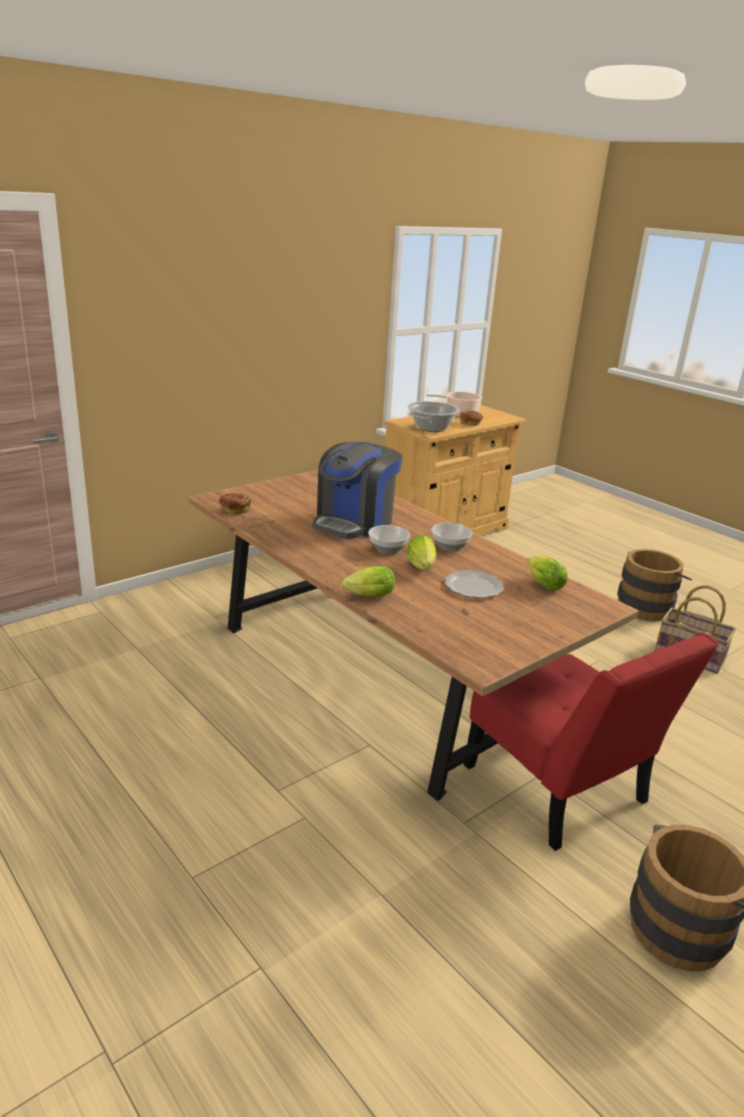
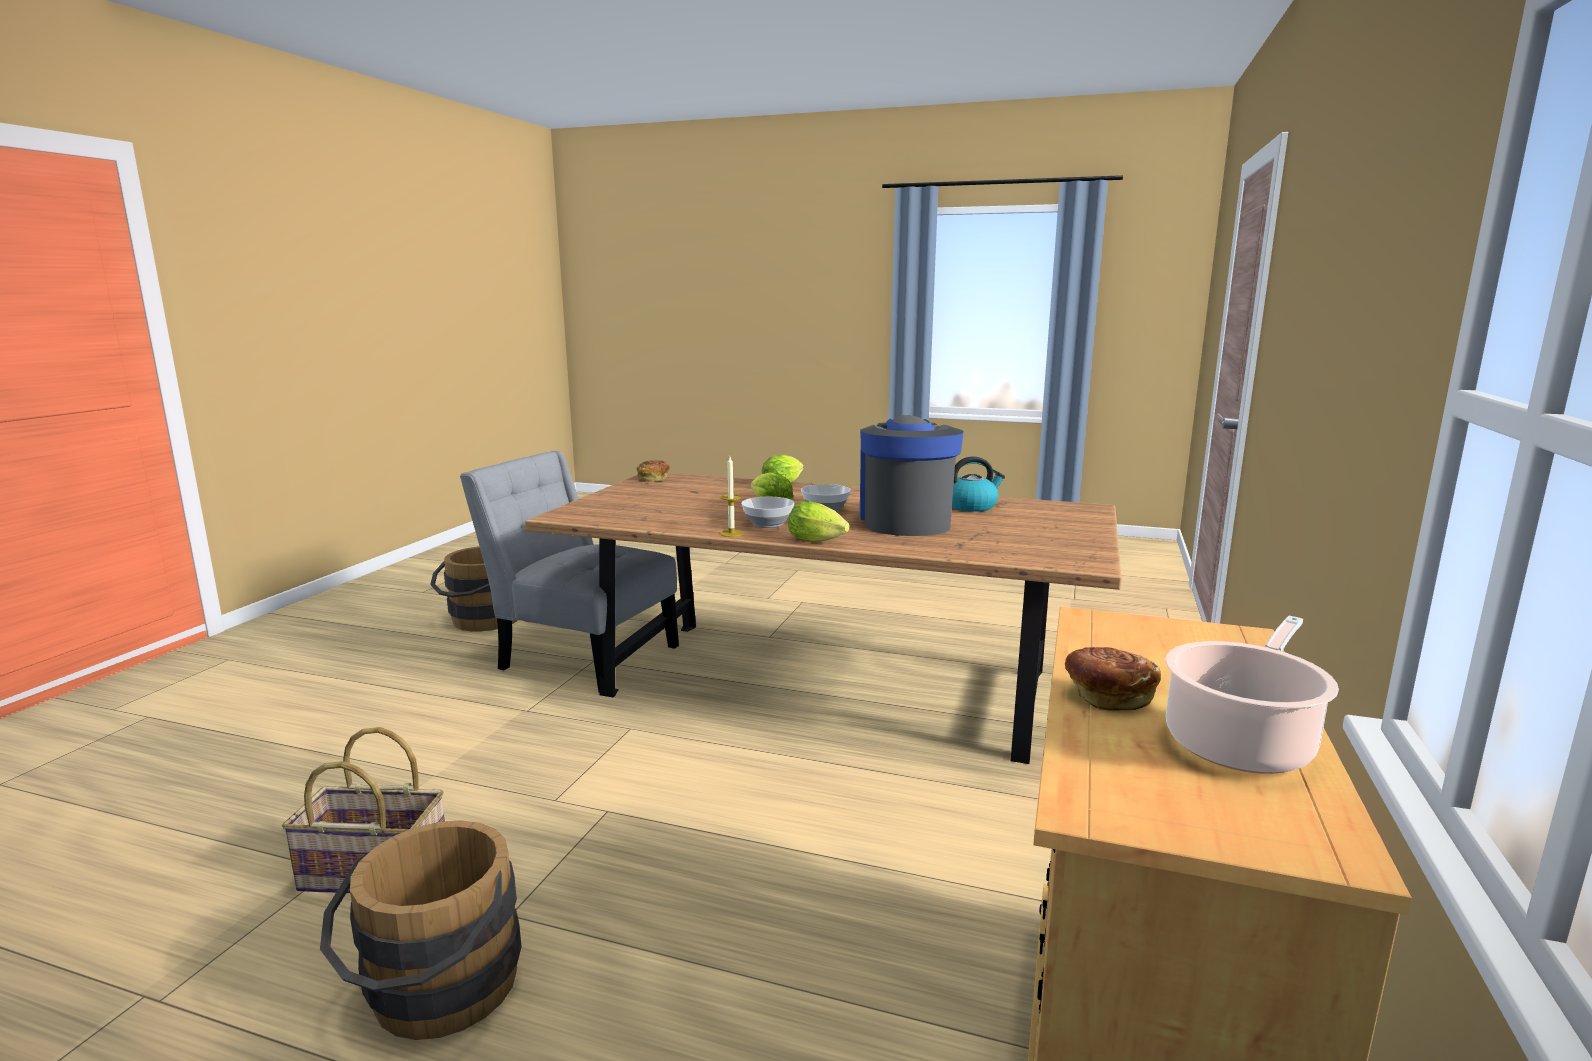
camera: 150 degrees right, 10 degrees down
(234, 510) = (1037, 504): bread -> bread (653, 479)
(281, 521) = (971, 506): none -> kettle
(431, 428) = (1137, 639): cooking pot -> none
(473, 587) = (704, 503): plate -> none
(484, 545) = (731, 533): none -> candle
(542, 584) = (636, 517): lettuce -> lettuce (819, 542)
(561, 791) = (583, 655): red chair -> grey chair

